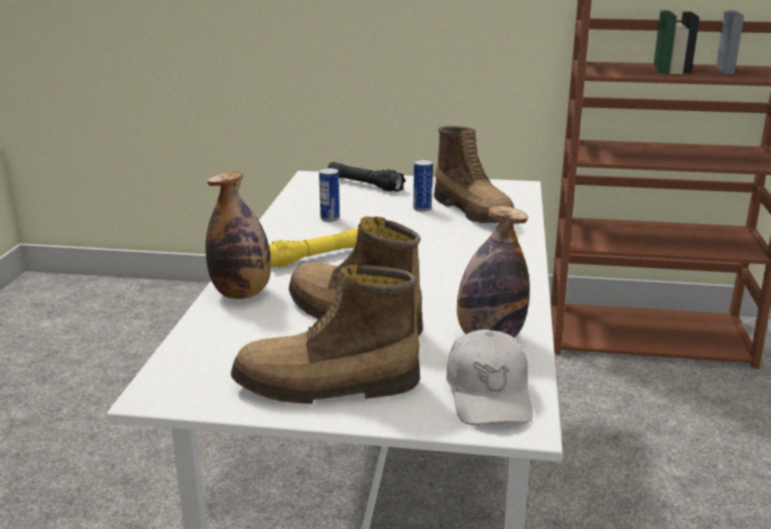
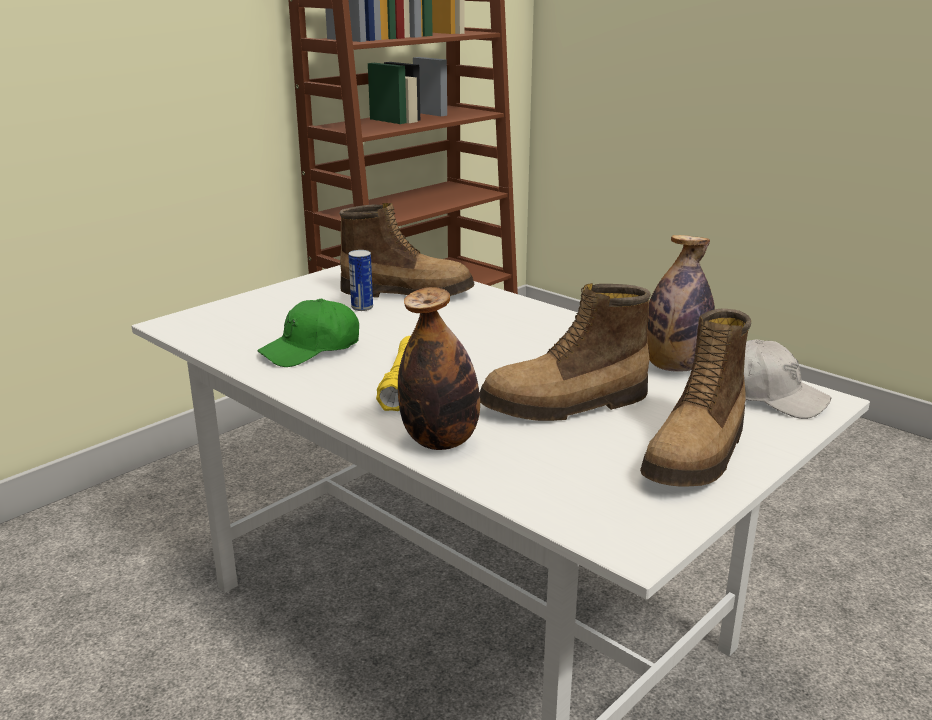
camera: 55 degrees left, 0 degrees up
(330, 218) = (311, 349): can -> green cap
(364, 185) = (249, 310): black flashlight -> none

